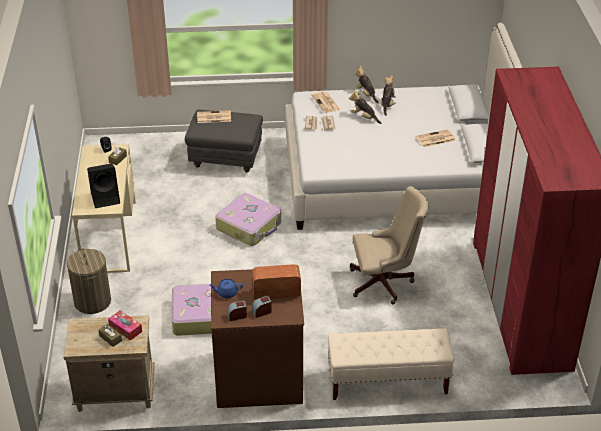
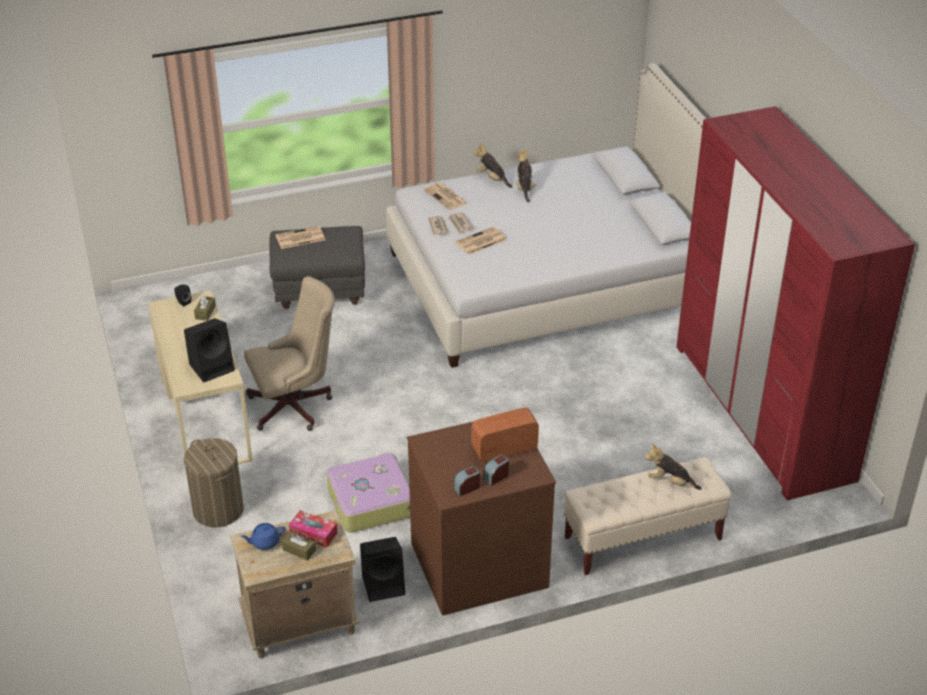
camera: 15 degrees left, 0 degrees up
(185, 377) = (384, 584): none -> black speaker
(227, 293) = (440, 461): blue teapot -> blue teapot (265, 542)
(249, 226) = (387, 374): suitcase -> none
(364, 117) = (502, 208): plush toy -> plush toy (670, 482)
(385, 283) = (589, 416): beige office chair -> beige office chair (295, 406)
(435, 139) = (602, 222): newspaper -> newspaper (480, 242)

